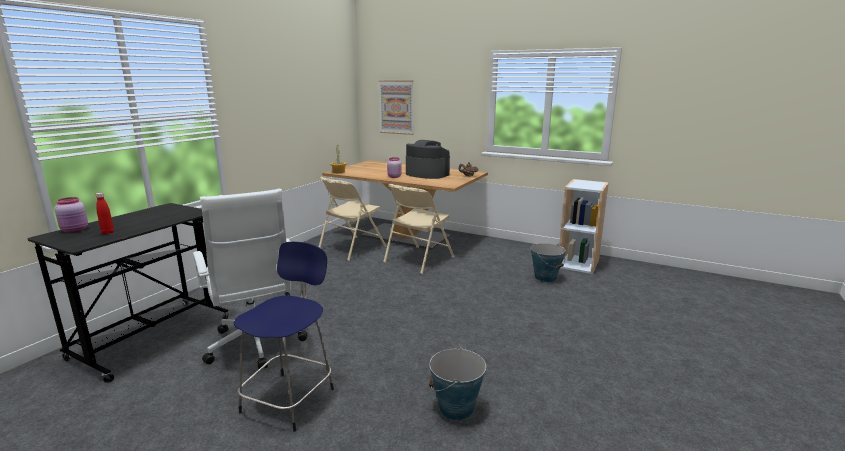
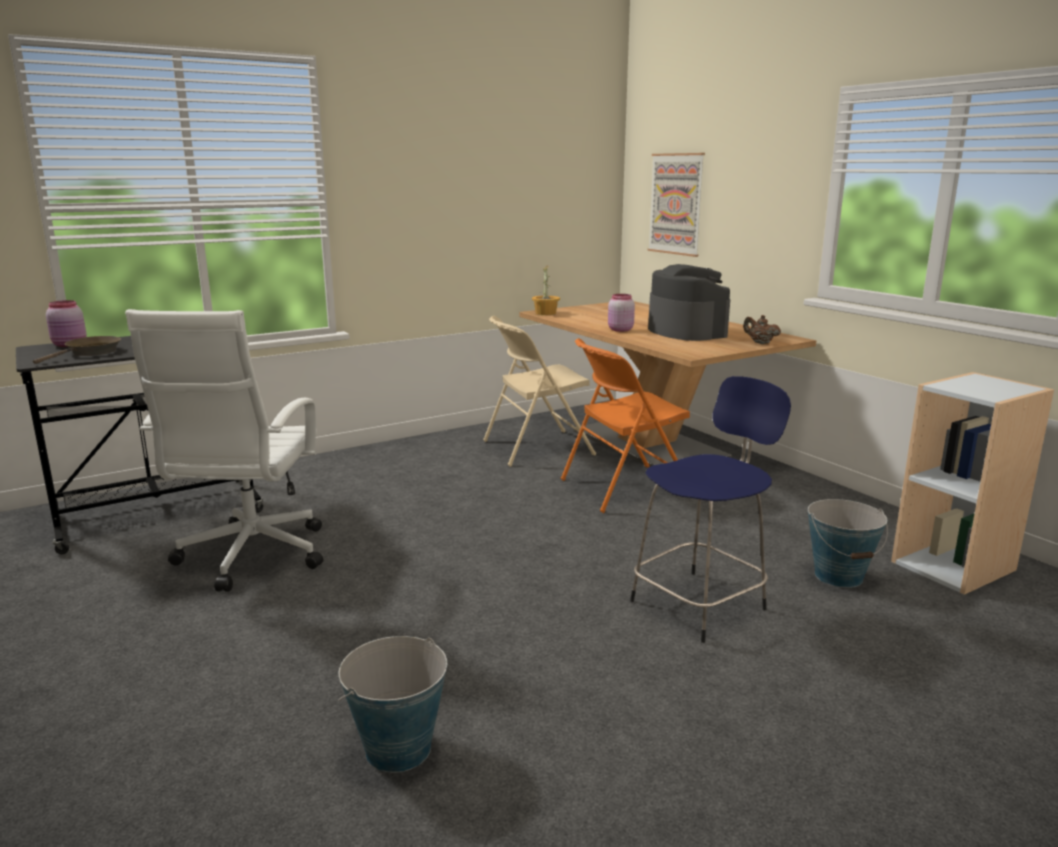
camera: 30 degrees right, 0 degrees up
(108, 233) = (90, 353): red bottle -> brown frying pan
(290, 398) = (206, 643): blue stool -> blue stool (701, 603)
(419, 259) = (625, 487): beige chair -> orange chair

